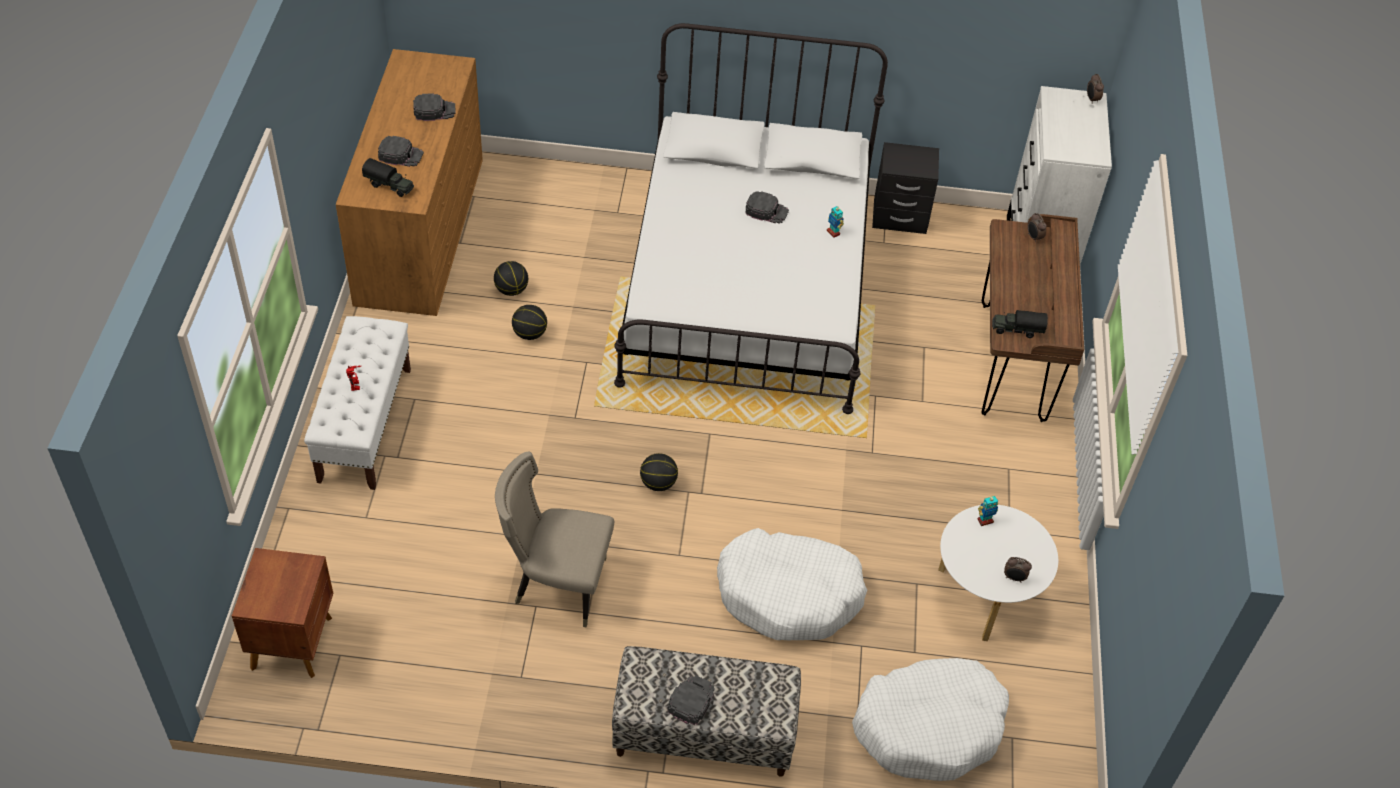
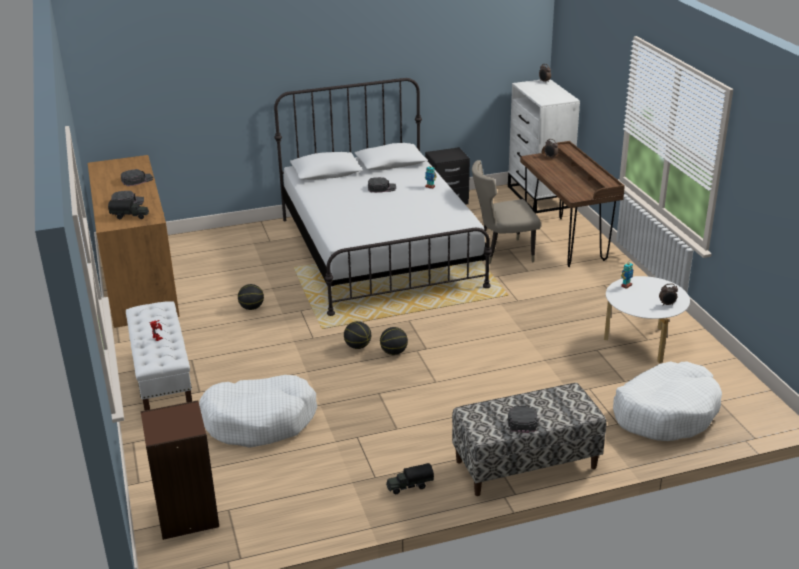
camera: 20 degrees left, 20 degrees down
(293, 642) = (186, 514): brown nightstand -> brown bookcase
(511, 290) = (224, 291): basketball -> basketball (358, 346)
(556, 584) = (363, 421): beige chair -> beige chair (502, 253)
(789, 594) = (522, 378): white dog bed -> white dog bed (260, 421)
(1017, 330) = (576, 192): toy truck -> toy truck (409, 486)

